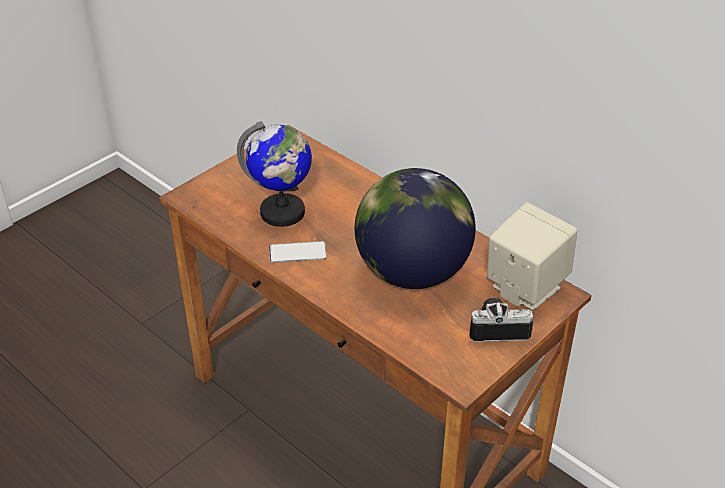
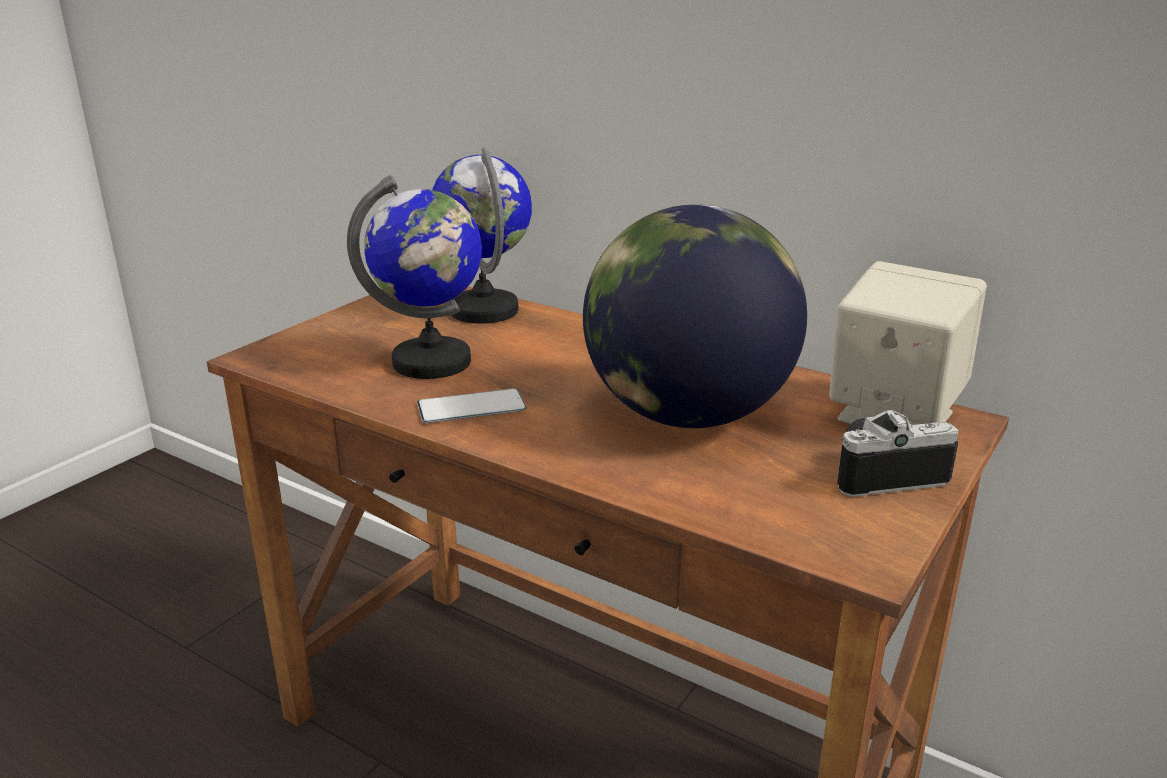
camera: 10 degrees left, 15 degrees down
(321, 166) = (484, 310): none -> globe

